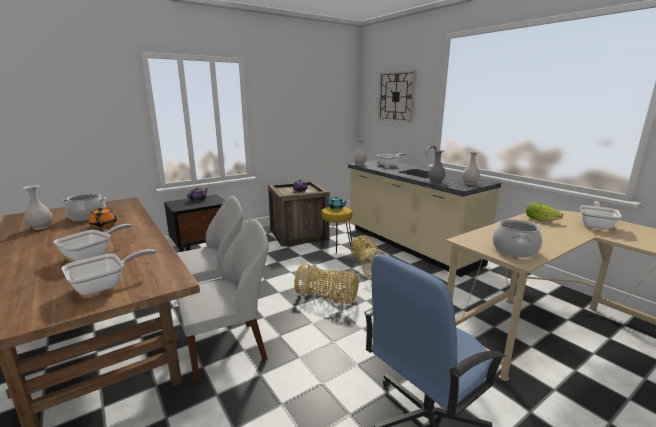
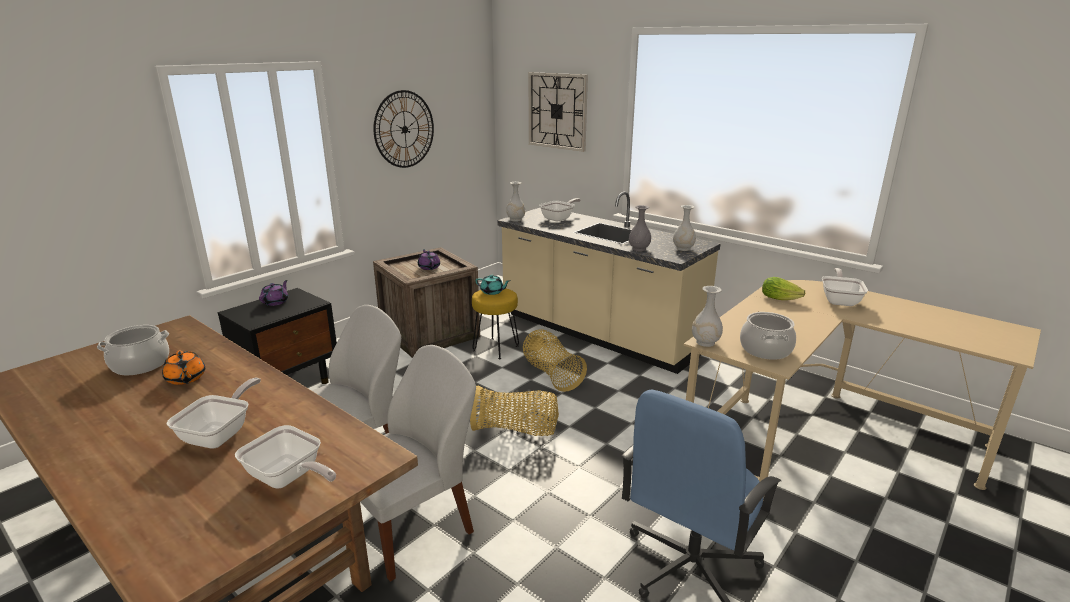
camera: 15 degrees left, 5 degrees up
(41, 227) = (79, 395): white vase -> white vase (705, 342)
(105, 285) = (288, 478): frying pan -> frying pan turned 90 degrees clockwise
(296, 105) = (404, 129): none -> wall clock

